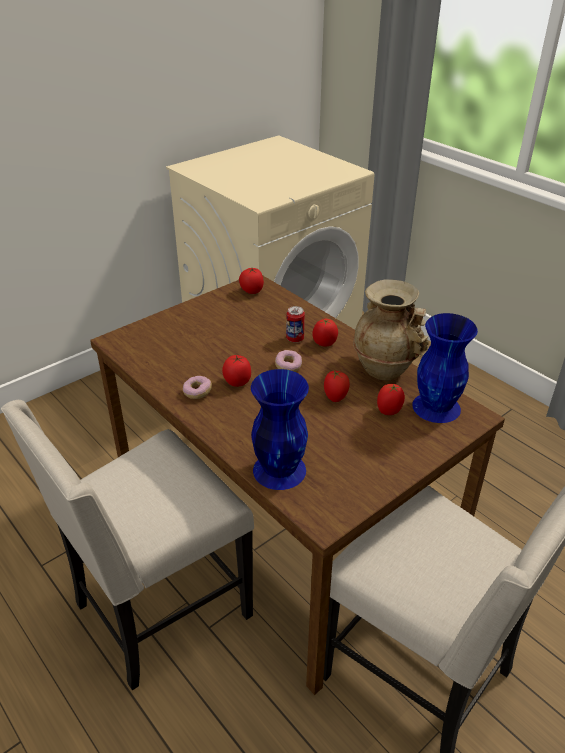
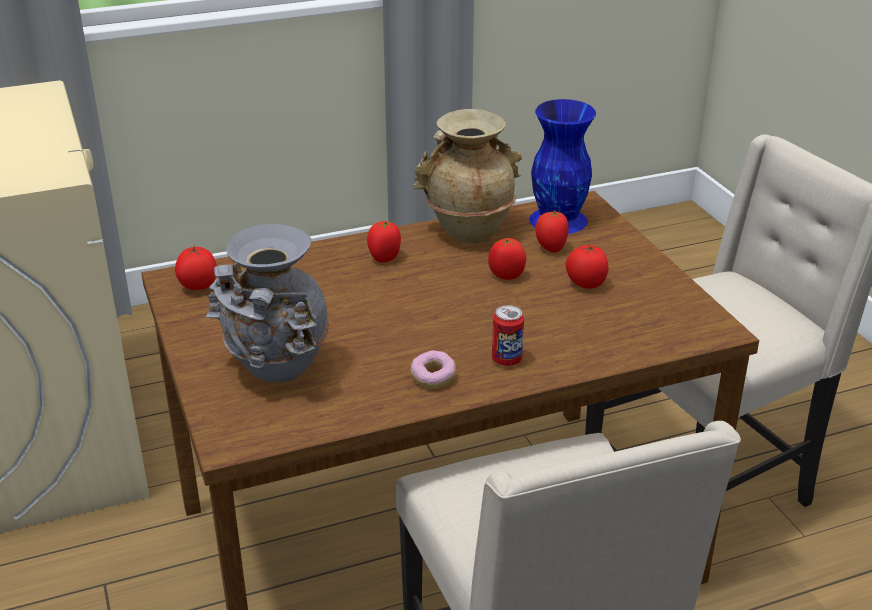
camera: 70 degrees left, 5 degrees down
(182, 337) = (276, 371): none -> grey vase
(237, 382) = (429, 340): tomato -> tomato (585, 284)
(278, 469) = (624, 342): blue vase -> none
(288, 366) = (419, 295): donut -> none
(295, 339) = (357, 277): can -> can (506, 360)

